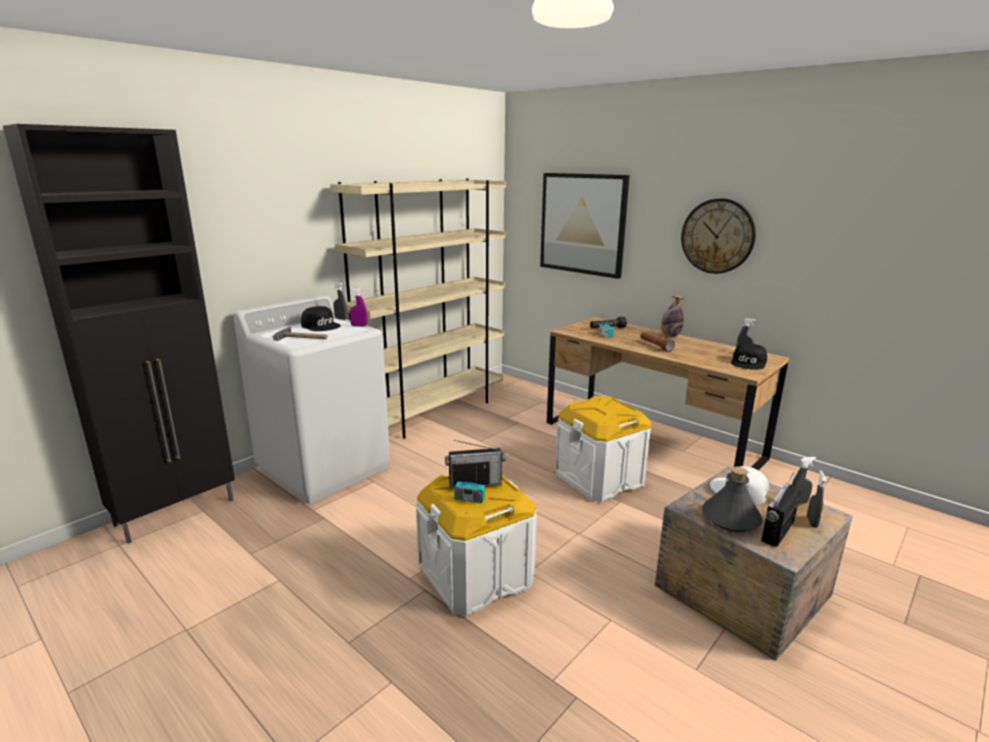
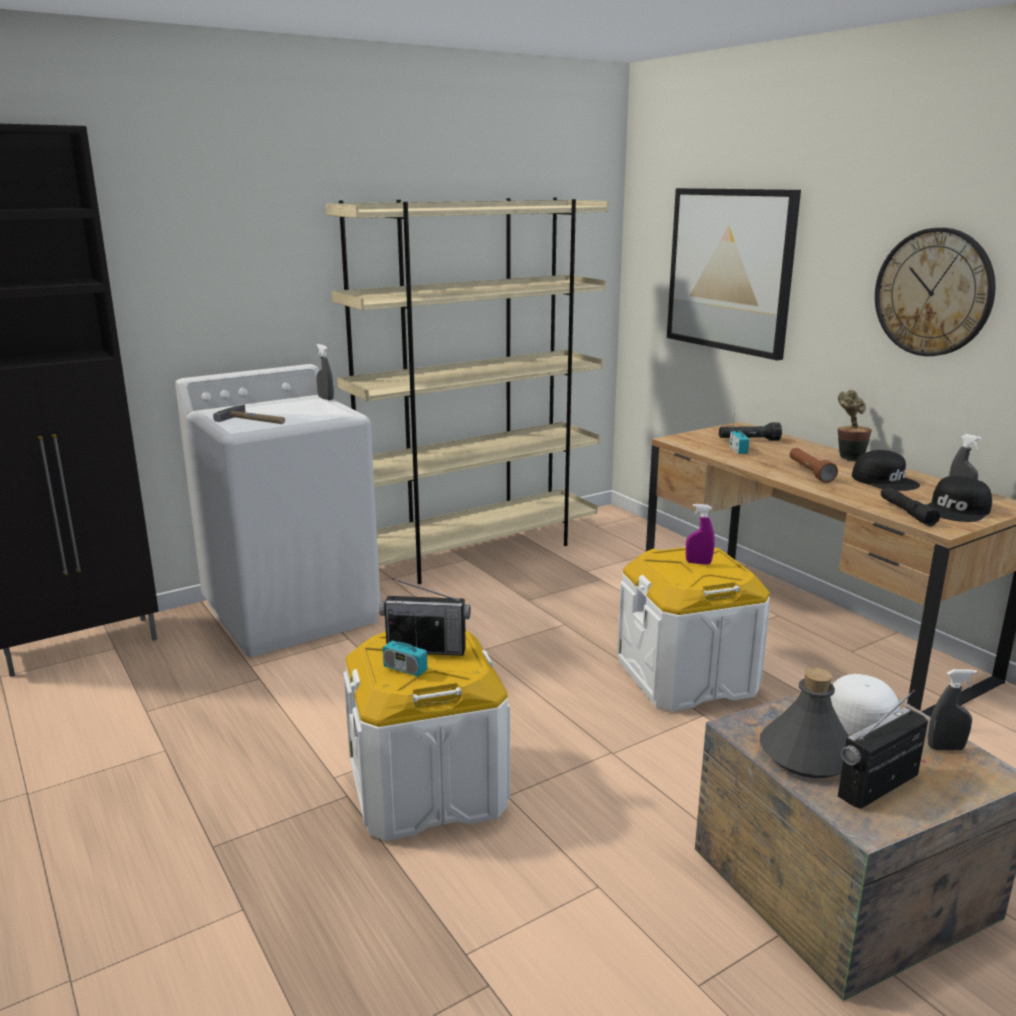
camera: 15 degrees right, 0 degrees up
(321, 325) = (291, 406): black cap -> black cap (885, 480)
(359, 326) = (341, 409): purple spray bottle -> purple spray bottle (698, 563)
(670, 336) = (849, 458): bottle -> potted plant
(724, 366) = (907, 512): none -> black flashlight
(812, 522) = (951, 781): grey spray bottle -> none

